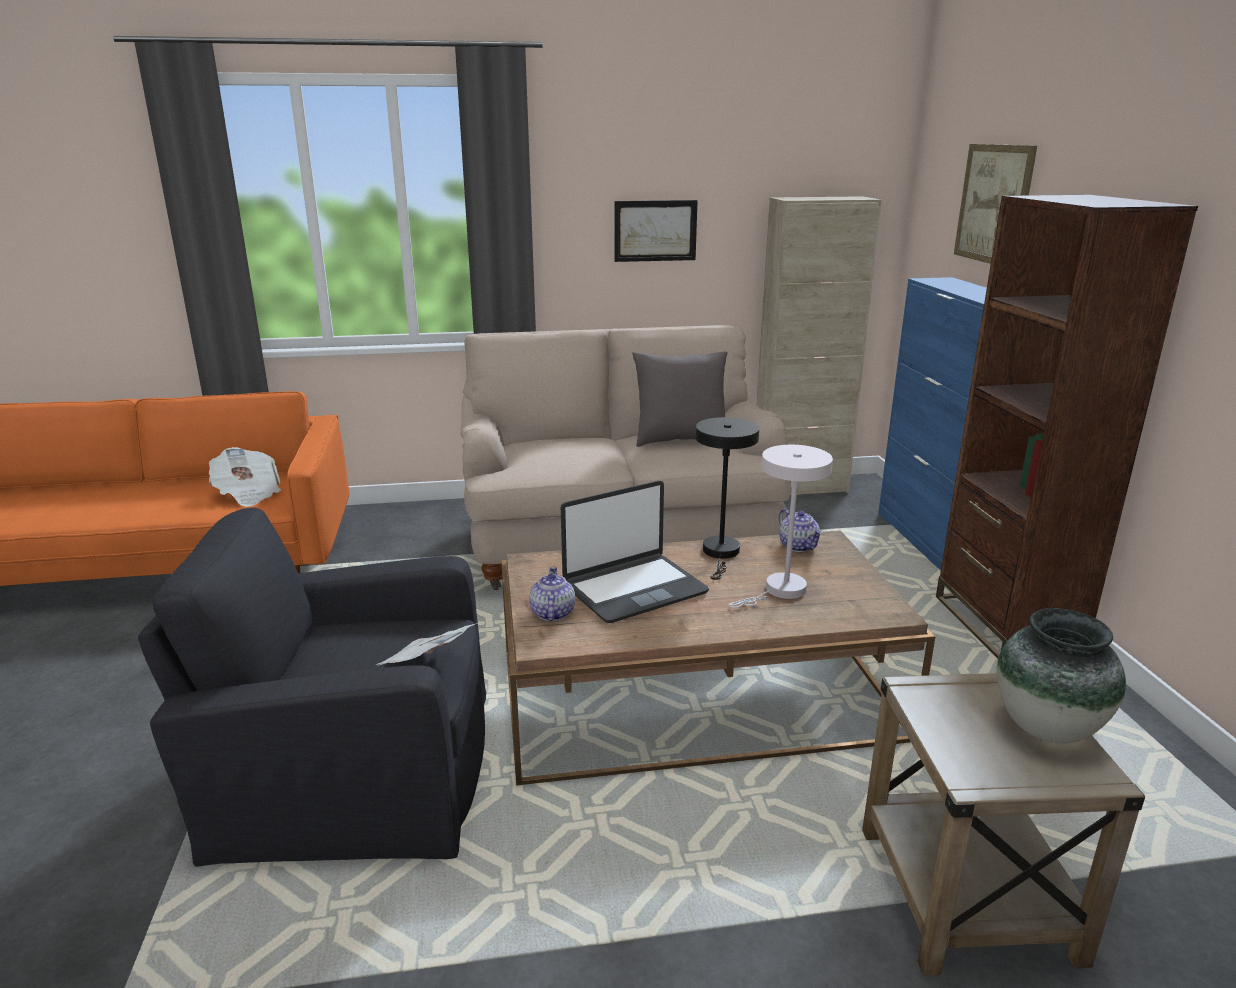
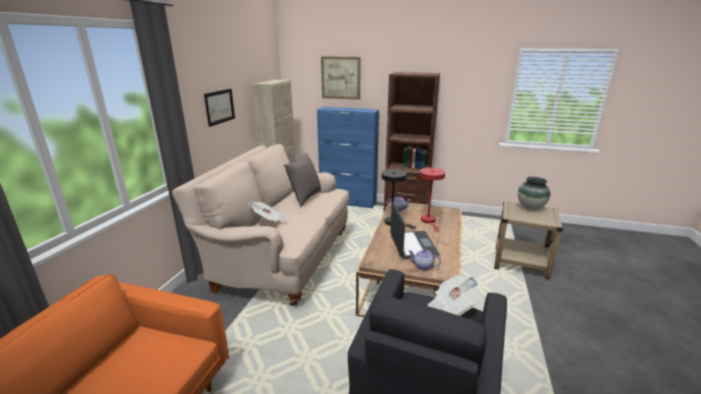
camera: 65 degrees left, 0 degrees up
(248, 494) = (147, 361): newspaper -> newspaper (269, 221)
(780, 591) = (429, 221): white table lamp -> red table lamp

